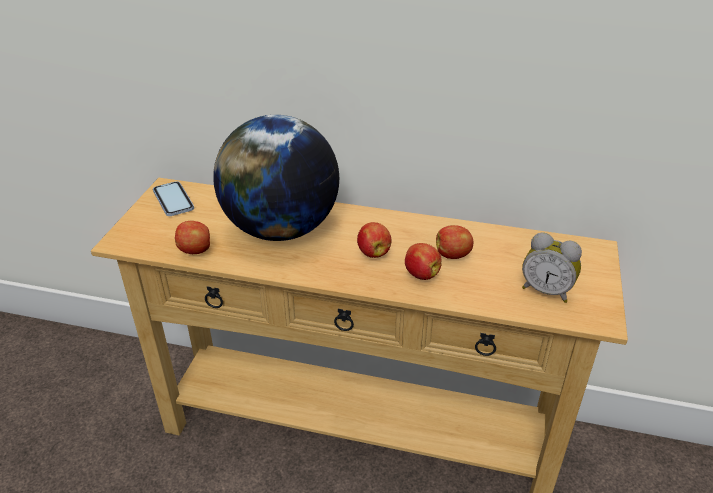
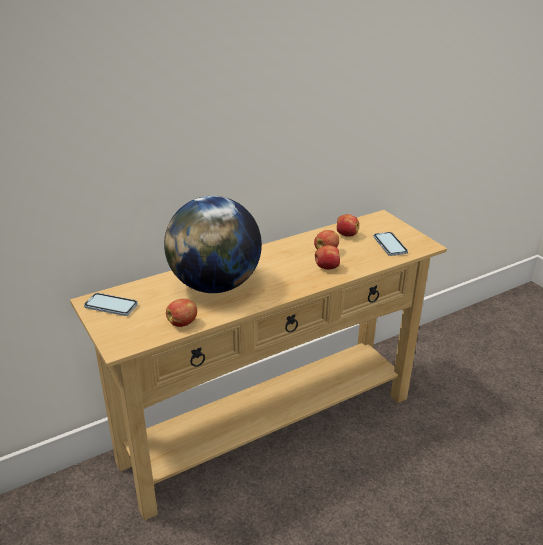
camera: 45 degrees left, 5 degrees down
(373, 252) = (286, 270): apple -> apple (346, 235)
(546, 290) = (390, 245): alarm clock -> phone

